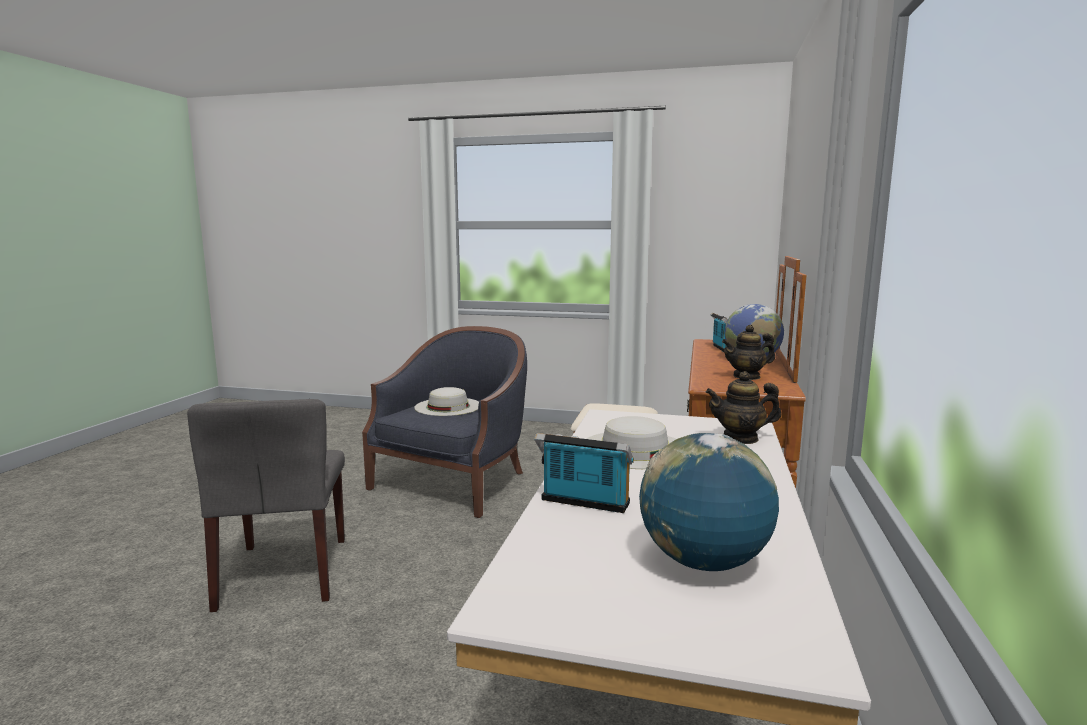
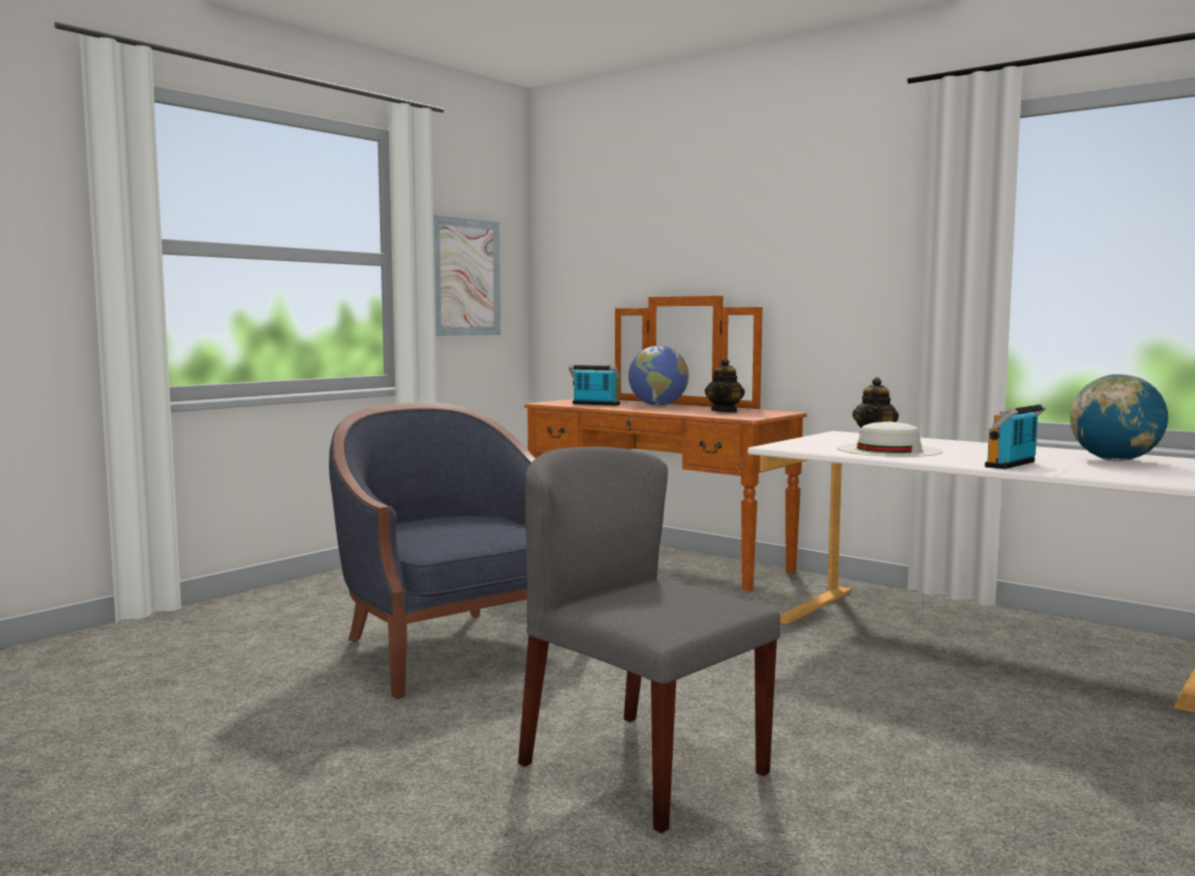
camera: 65 degrees left, 5 degrees down
(285, 573) = (640, 768): grey chair -> grey chair turned 150 degrees counterclockwise
(448, 406) = (442, 526): white hat -> none
(697, 234) = (465, 277): none -> picture

